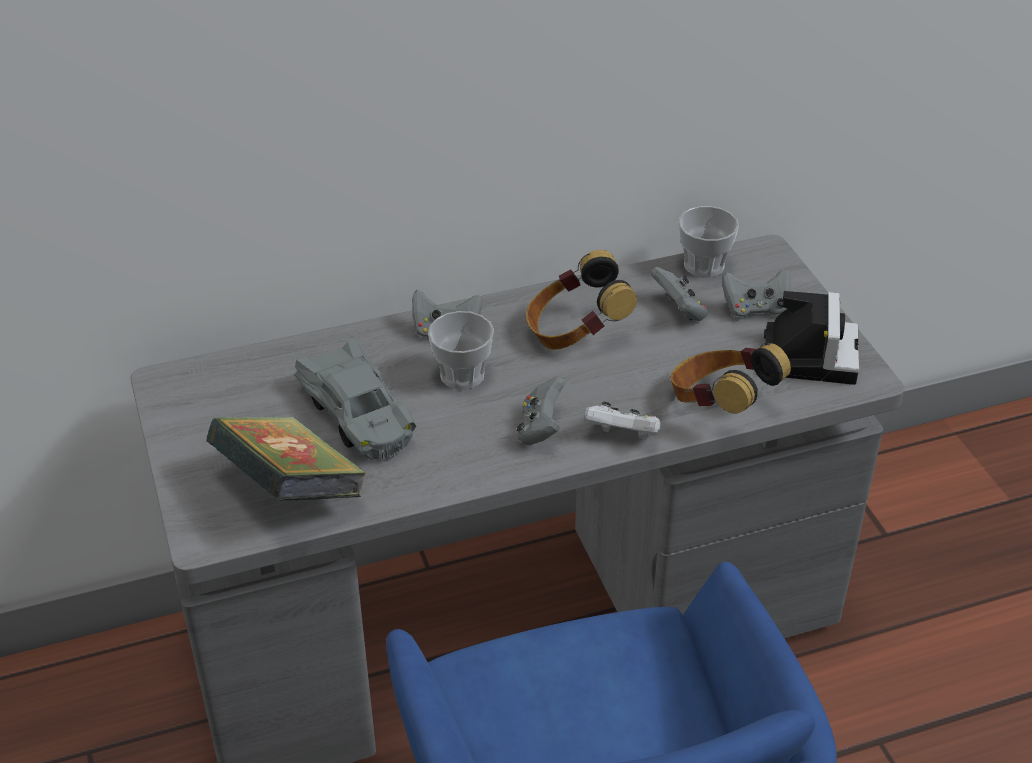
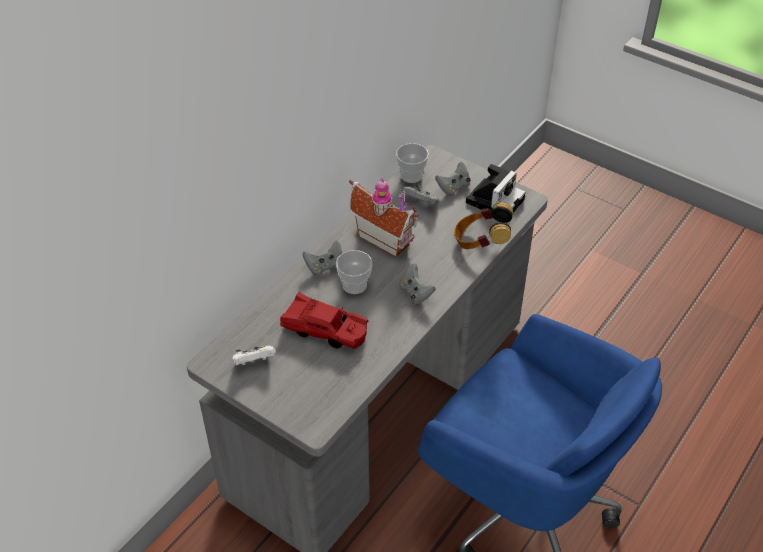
camera: 35 degrees left, 5 degrees up
(290, 491) = (332, 383): book -> none
(357, 415) = (325, 330): grey toy car -> red toy car
(575, 332) = (385, 238): headphones -> toy house
(623, 436) = (454, 278): white game controller -> white game controller (254, 363)
(808, 354) = (495, 199): camera -> camera turned 60 degrees clockwise

